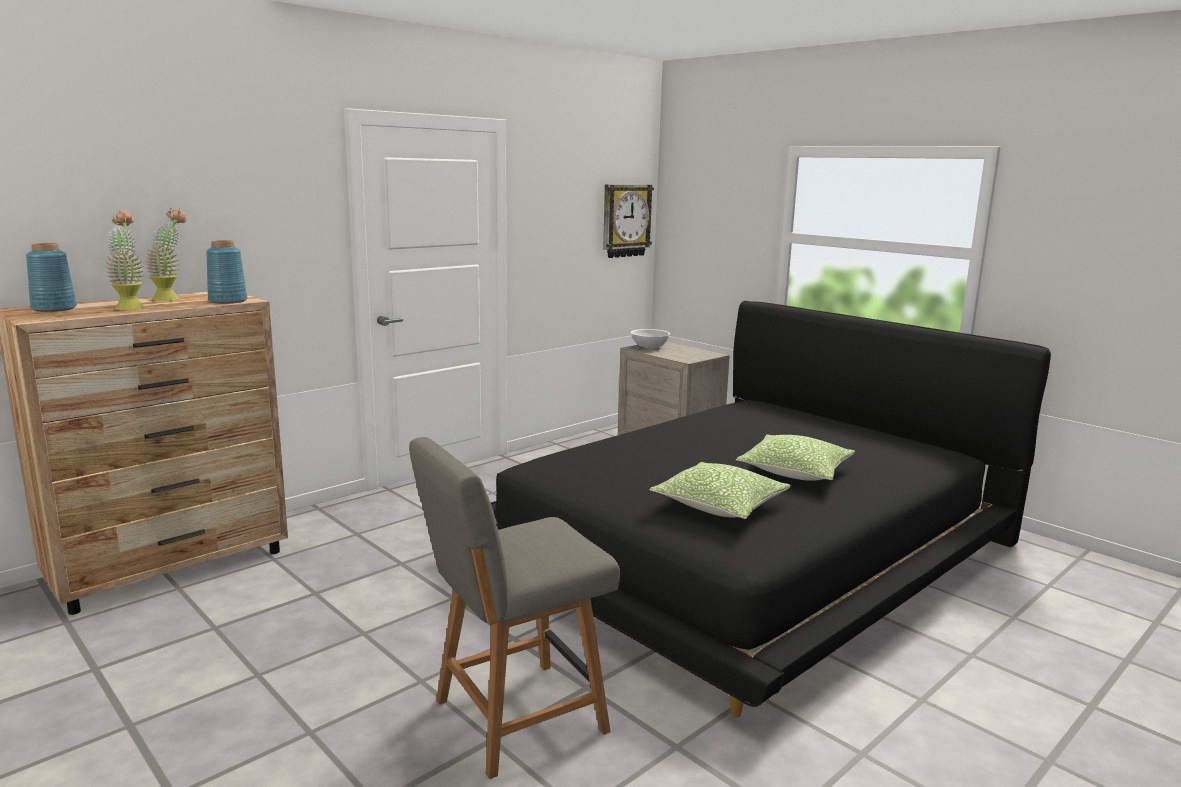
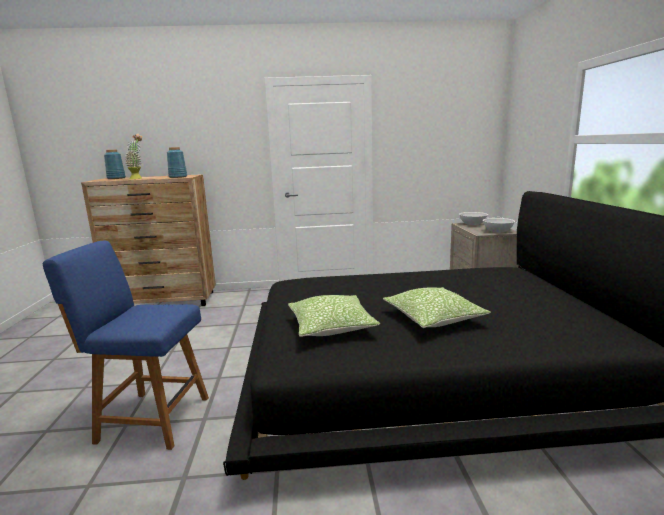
camera: 40 degrees right, 0 degrees up
(172, 298) = (166, 176): potted plant -> none
(514, 718) = (150, 419): grey chair -> blue chair
(625, 220) = (474, 137): wall clock -> none
(699, 355) = (498, 231): none -> white bowl

